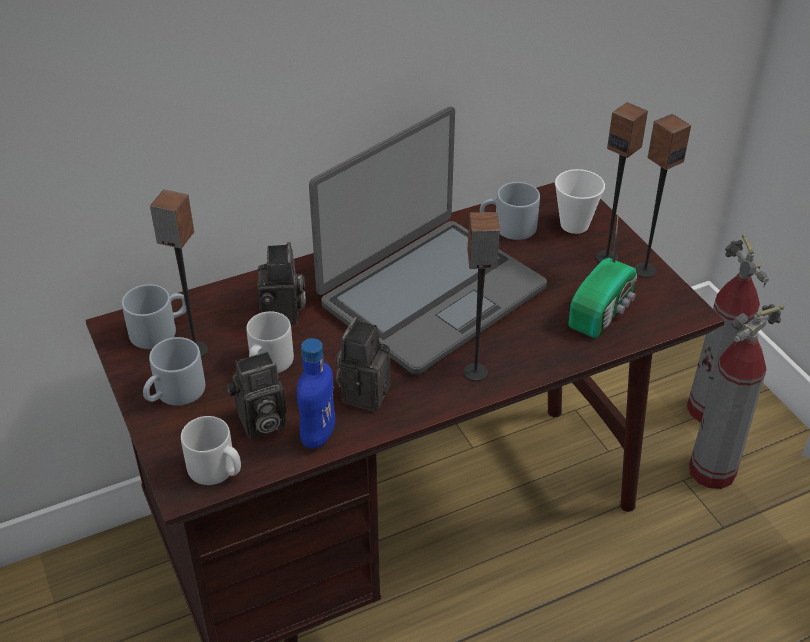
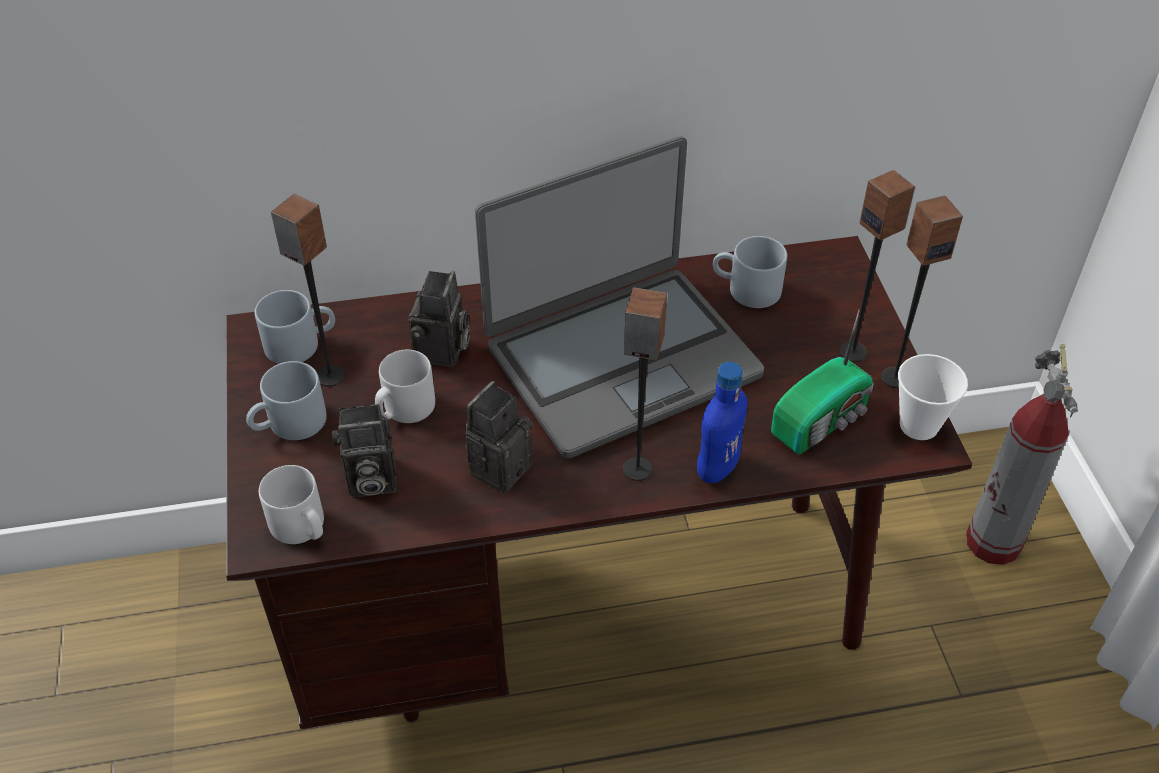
camera: 15 degrees right, 5 degrees up
(318, 435) = (428, 509): blue bottle -> blue bottle (717, 468)
(574, 225) = (829, 301): cup -> cup (919, 425)
(711, 471) = (970, 622): fire extinguisher -> none

